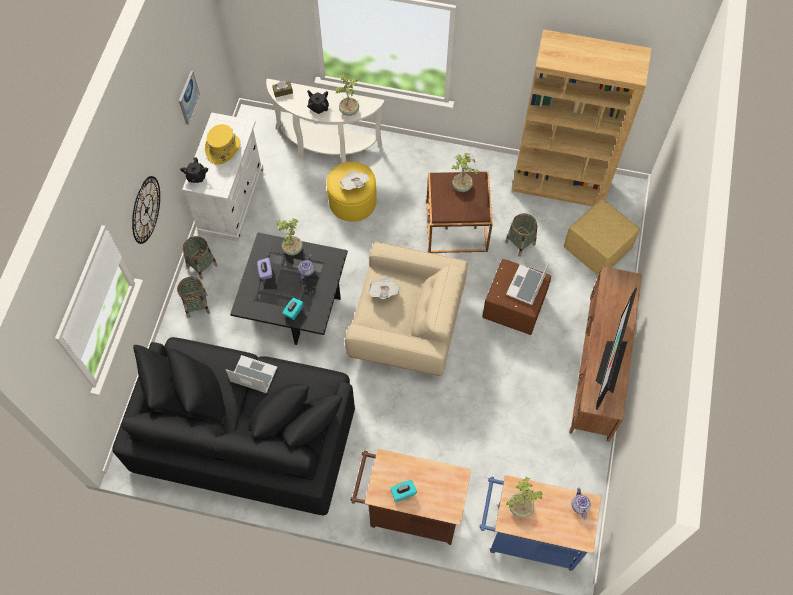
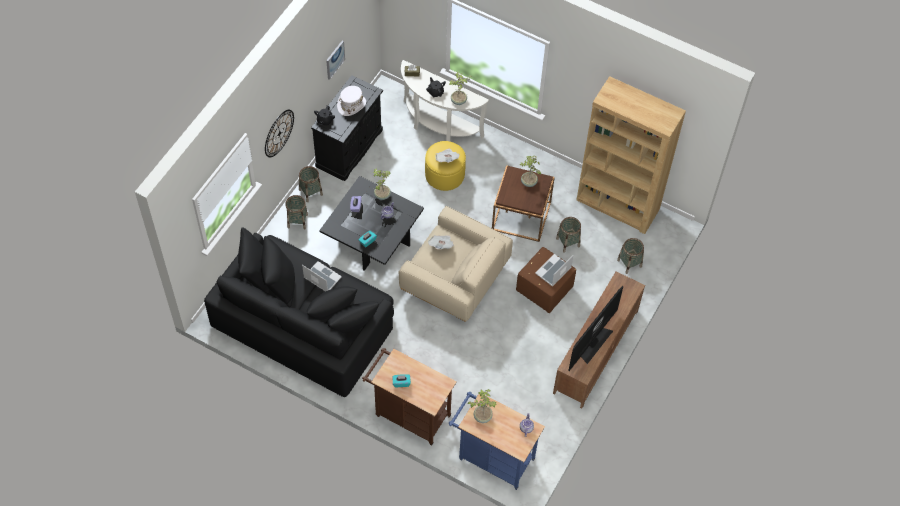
camera: 15 degrees right, 5 degrees down
(223, 149) = (351, 105): yellow hat -> white hat
(231, 200) = (349, 148): white cabinet -> black cabinet
(597, 248) = (629, 263): yellow ottoman -> basket

